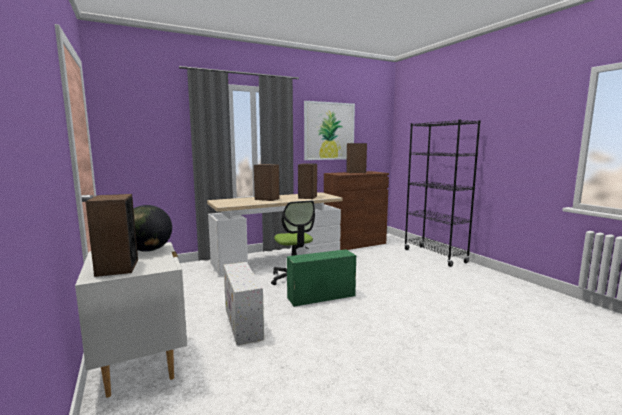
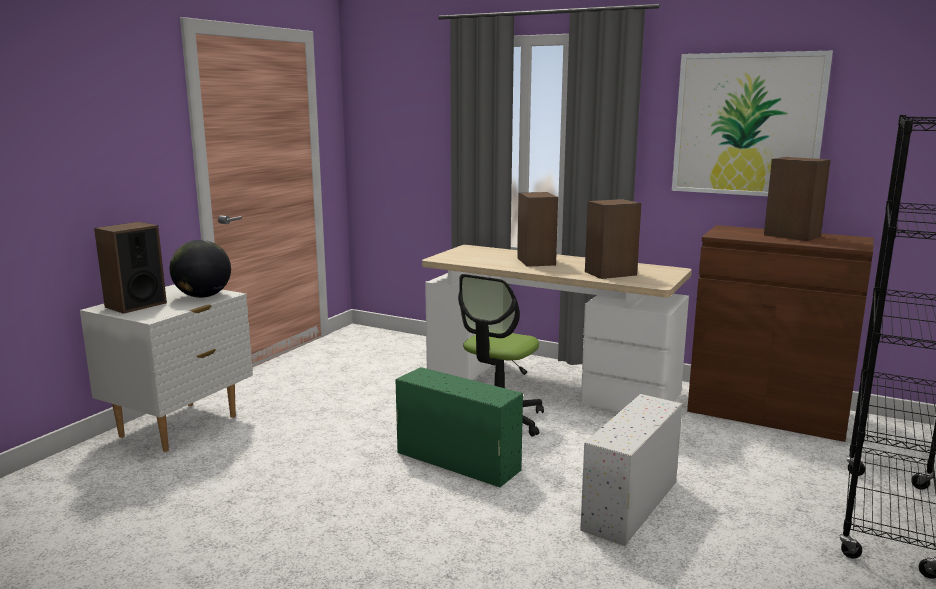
camera: 55 degrees right, 5 degrees up
(243, 323) = (312, 439): white storage box -> white storage box (630, 506)

